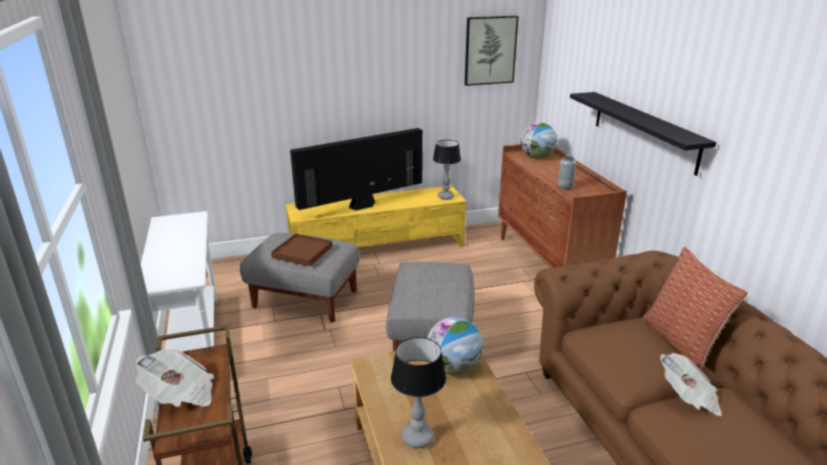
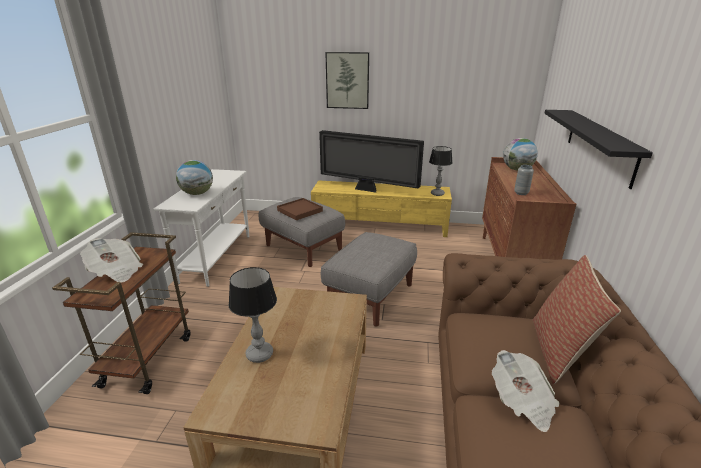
camera: 25 degrees right, 0 degrees up
(361, 206) = (368, 190): television -> television turned 150 degrees counterclockwise
(453, 368) = (332, 313): globe -> globe (197, 193)
(490, 50) = (495, 74): picture -> picture (347, 80)

